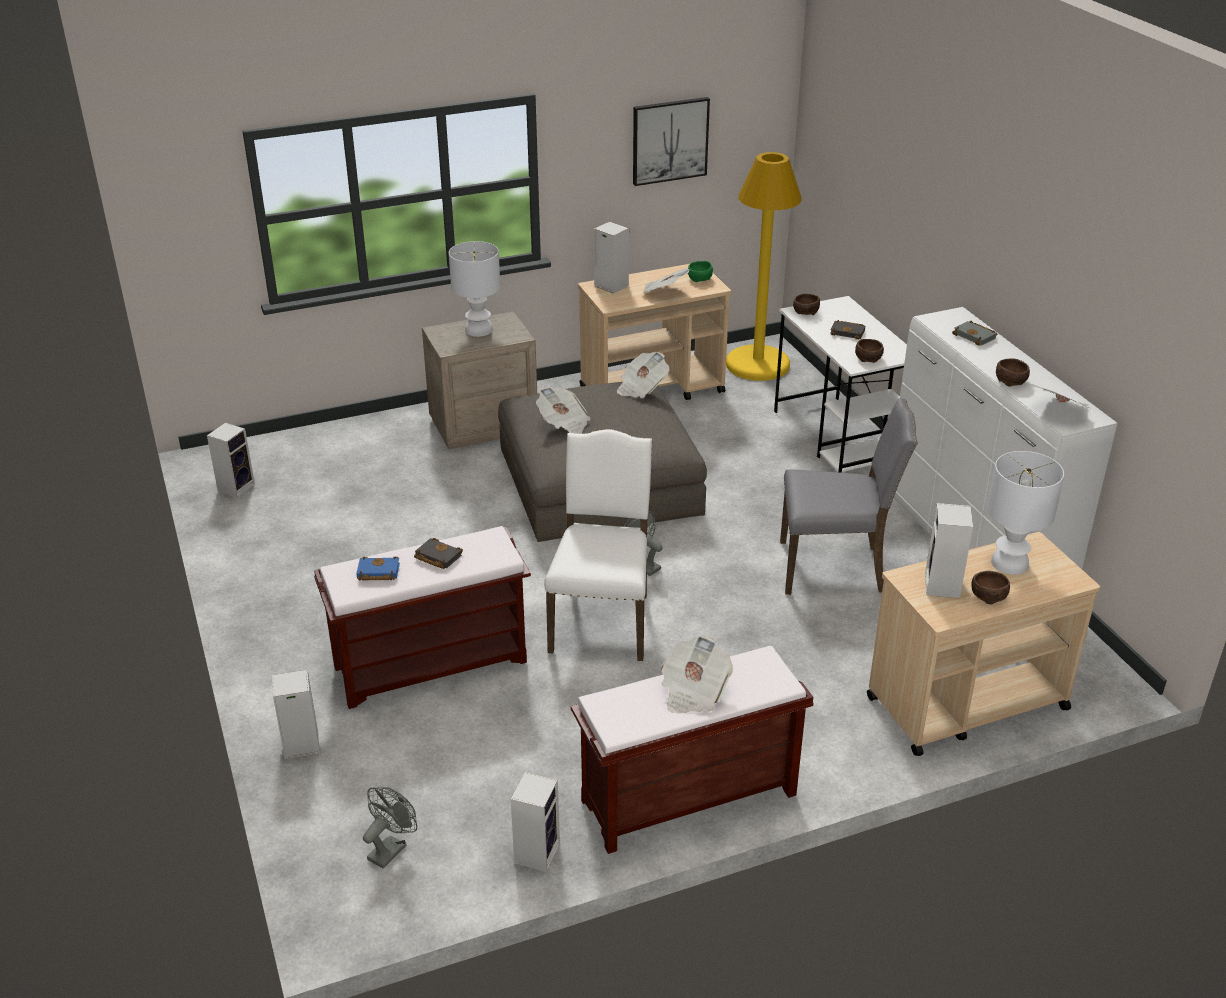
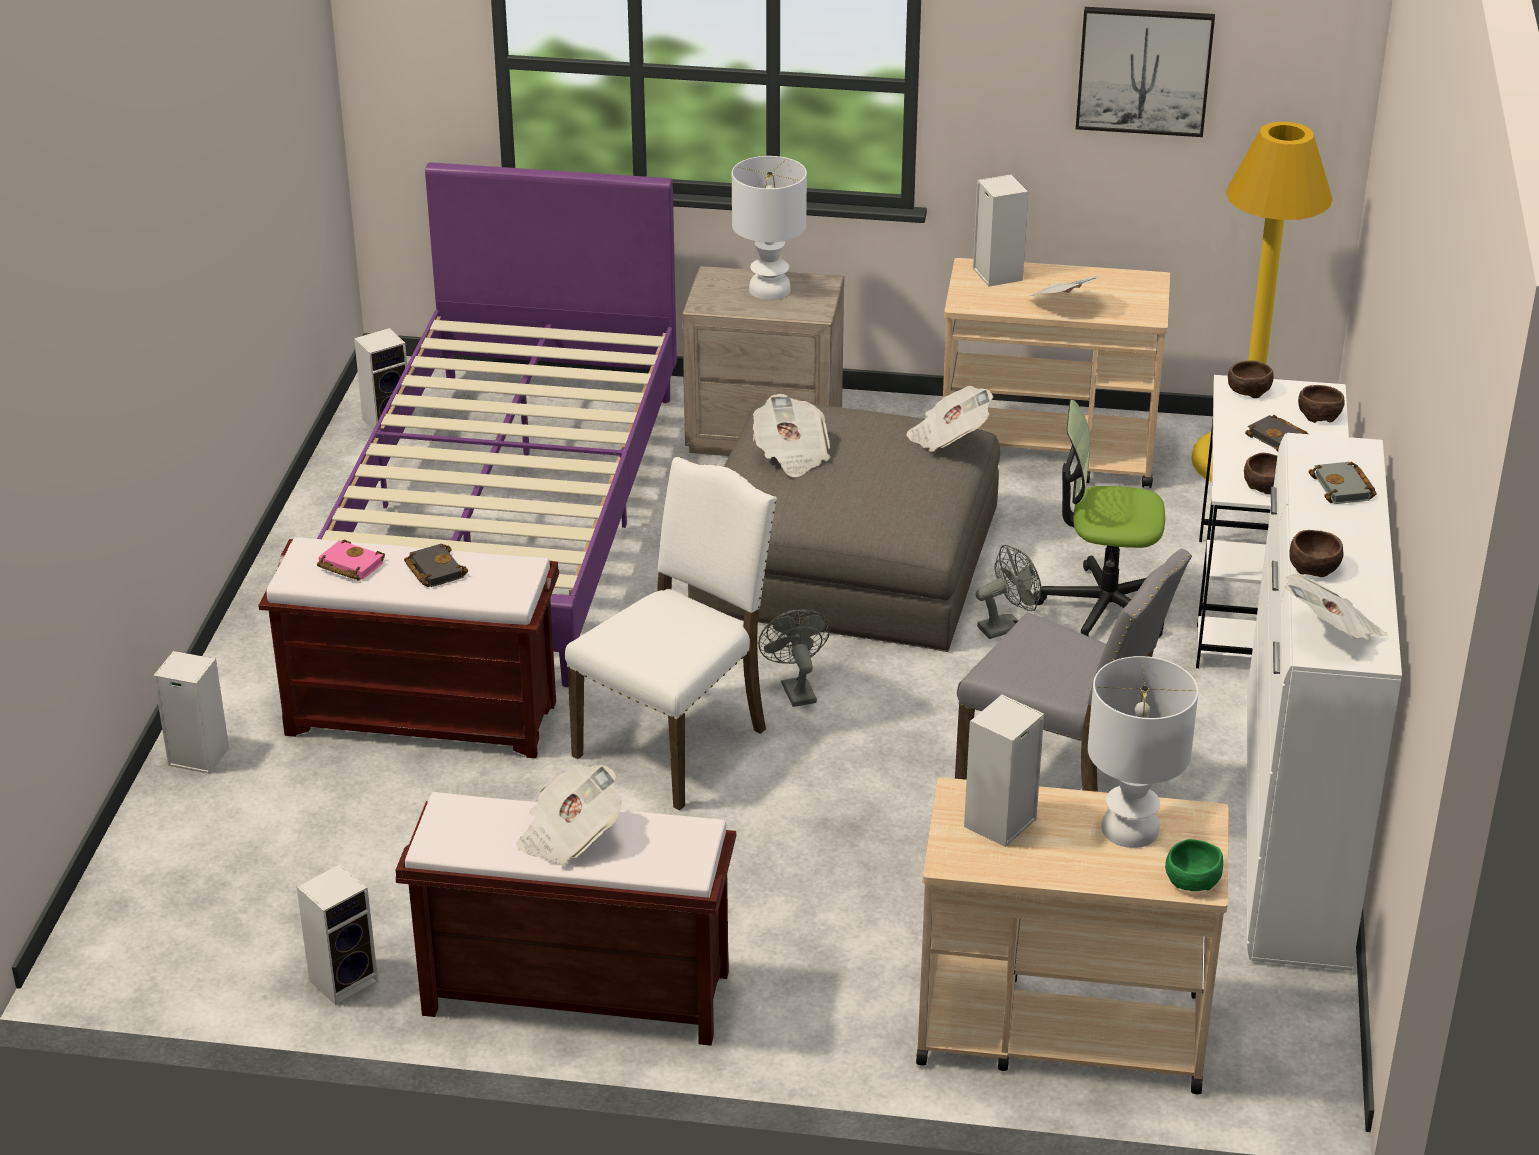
camera: 30 degrees right, 0 degrees up
(371, 523) = (505, 519): none -> purple bed
(377, 573) = (348, 565): blue book -> pink book
(391, 848) = (193, 908): grey fan -> grey fan (1007, 626)
(699, 279) = (1137, 297): green bowl -> green bowl (1191, 880)
(762, 463) = (1103, 608): none -> office chair
(987, 595) = (1048, 857): brown bowl -> brown bowl (1318, 414)

